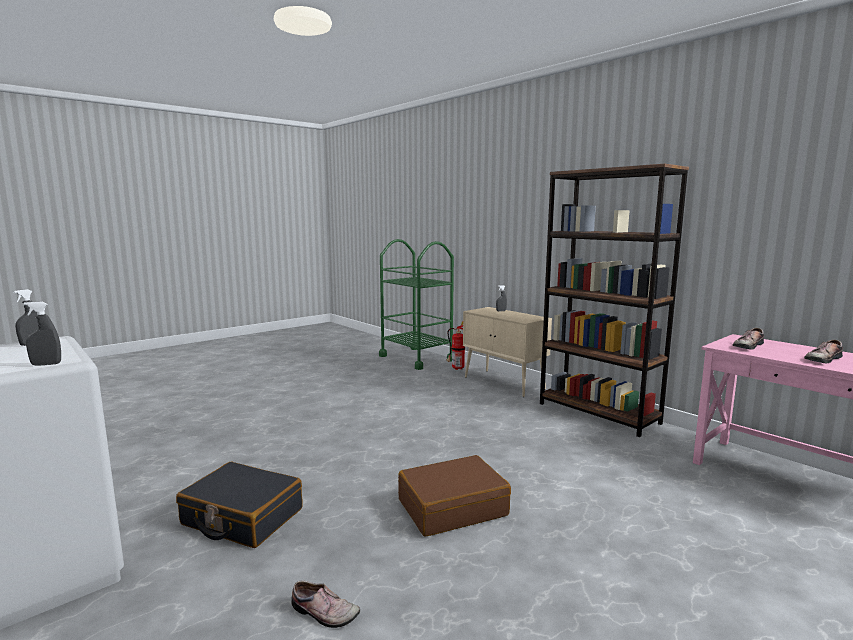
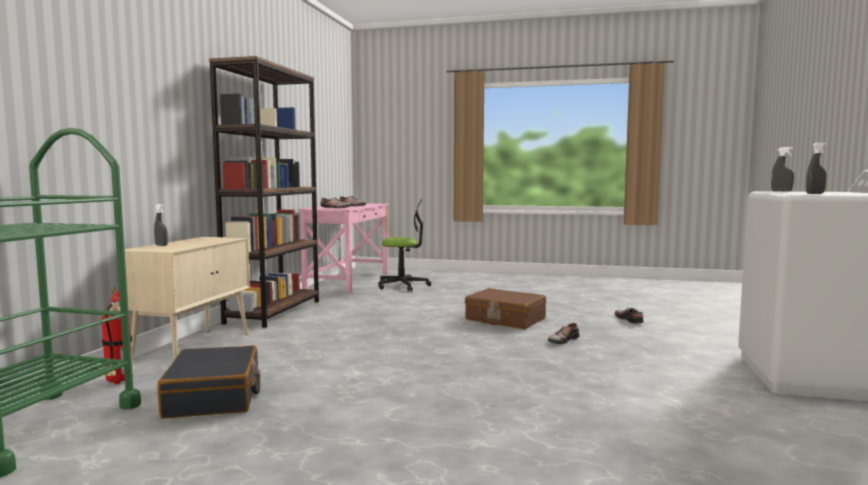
camera: 125 degrees left, 5 degrees down
(242, 517) = (640, 354): black suitcase -> black suitcase (214, 396)
(338, 501) = (562, 340): none -> shoe
(748, 515) = (403, 286): none -> office chair

